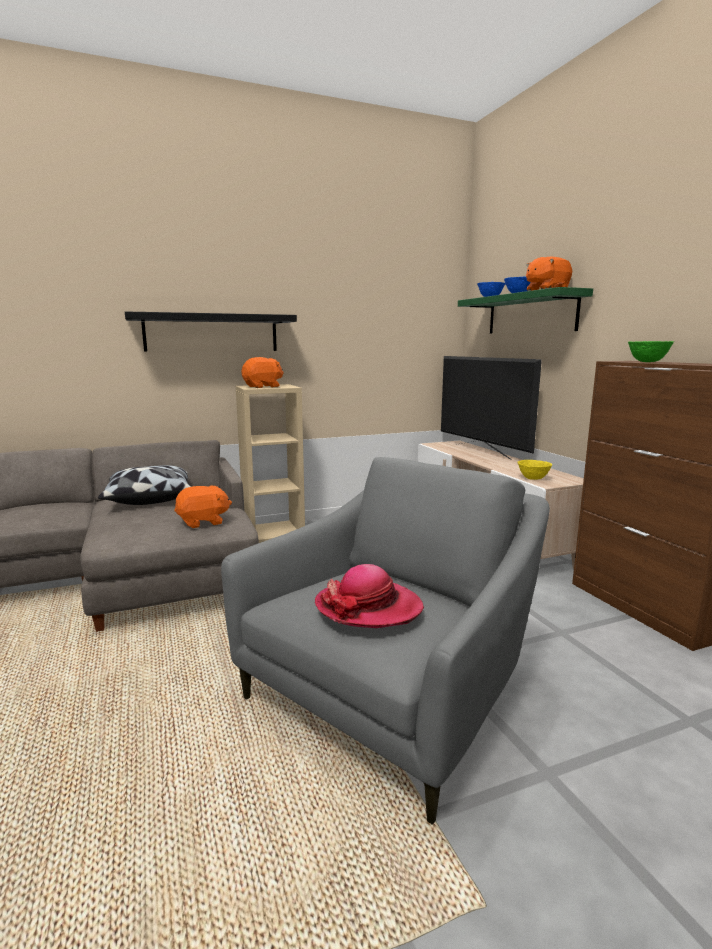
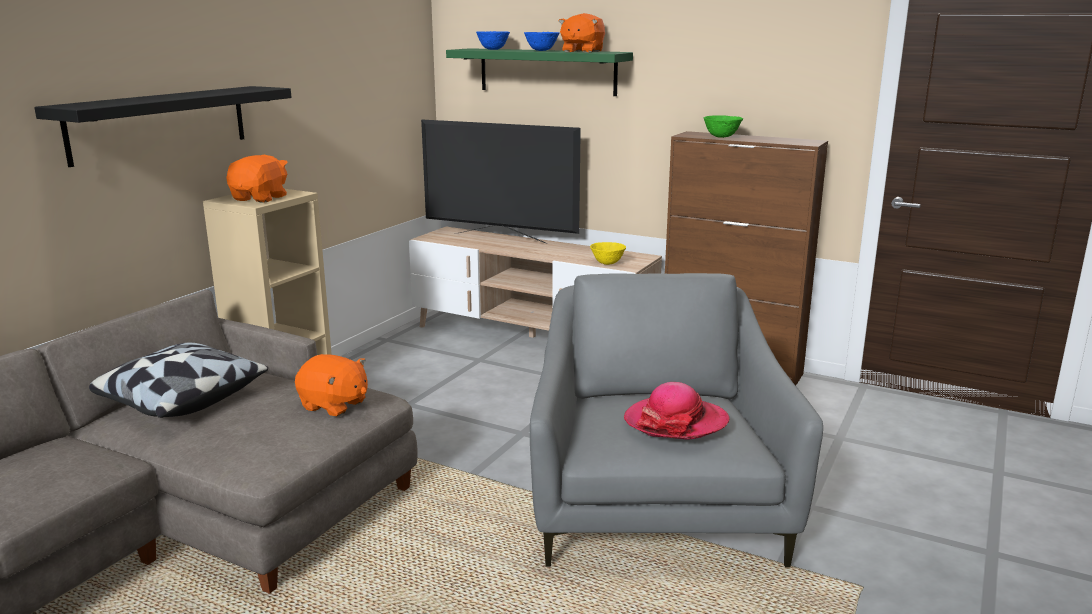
camera: 40 degrees left, 5 degrees up
(203, 522) = (334, 405): orange plush toy -> orange plush toy turned 90 degrees clockwise

